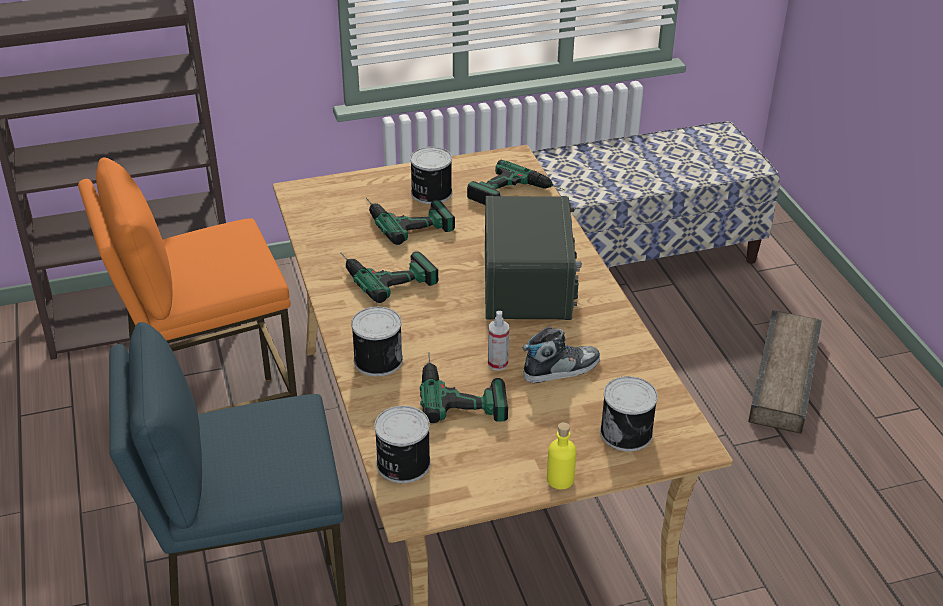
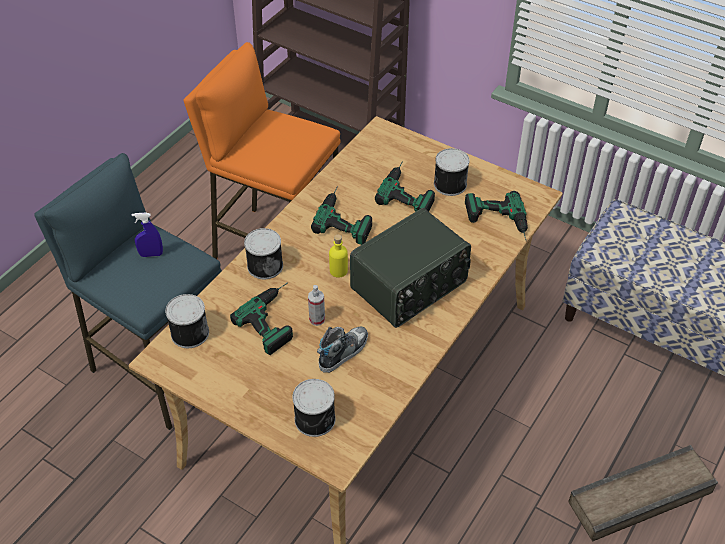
camera: 50 degrees right, 10 degrees up
(243, 435) = (151, 254): none -> blue spray bottle
(560, 479) = (242, 411): yellow bottle -> yellow bottle (338, 270)
(561, 369) = (343, 352): shoe -> shoe turned 75 degrees counterclockwise

